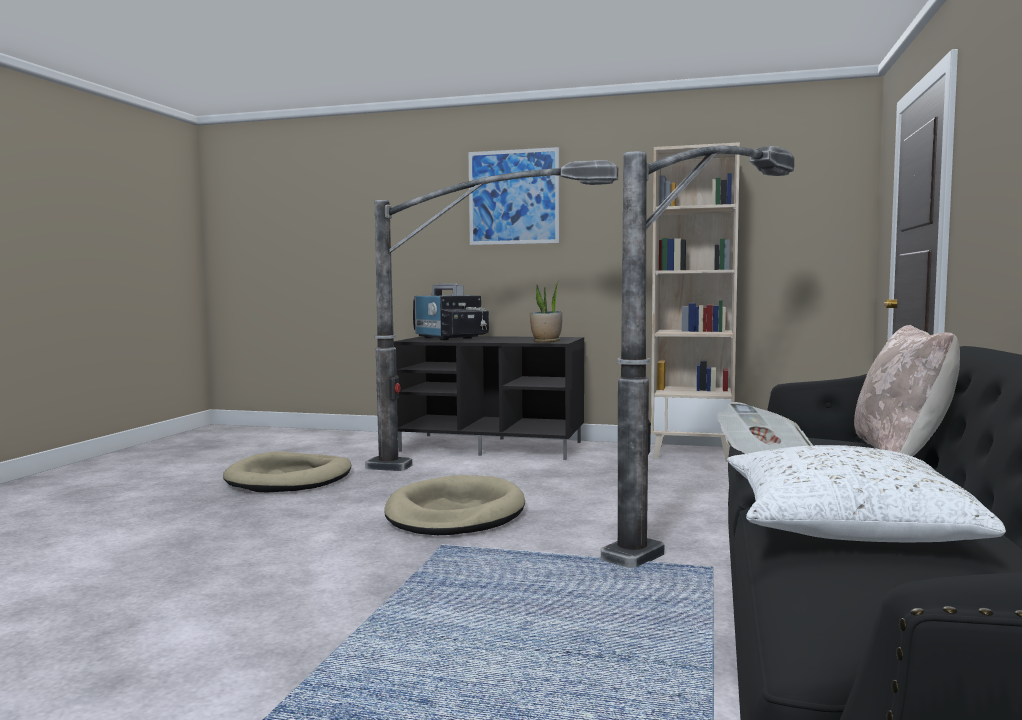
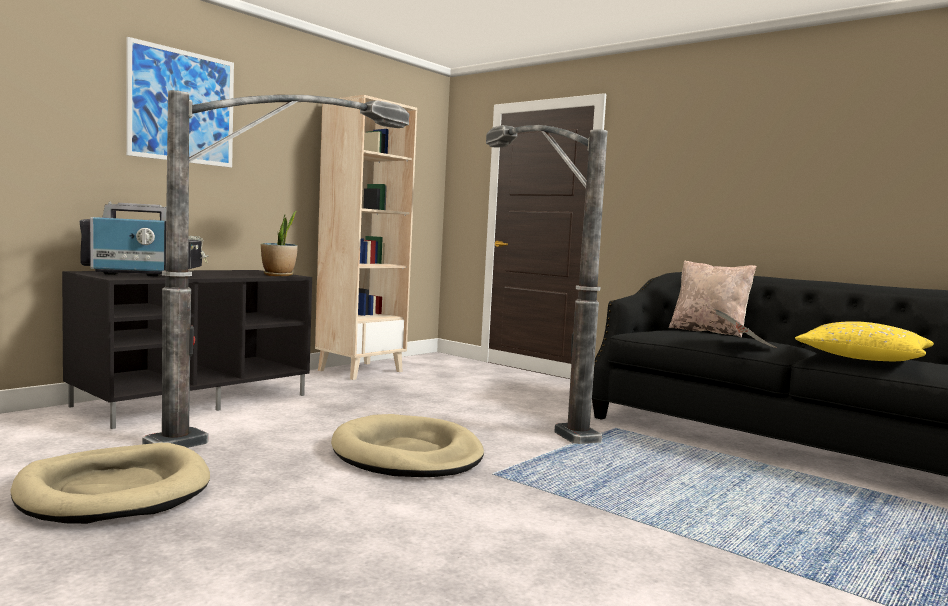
camera: 65 degrees left, 0 degrees up
(842, 526) = (862, 359): white pillow -> yellow pillow

